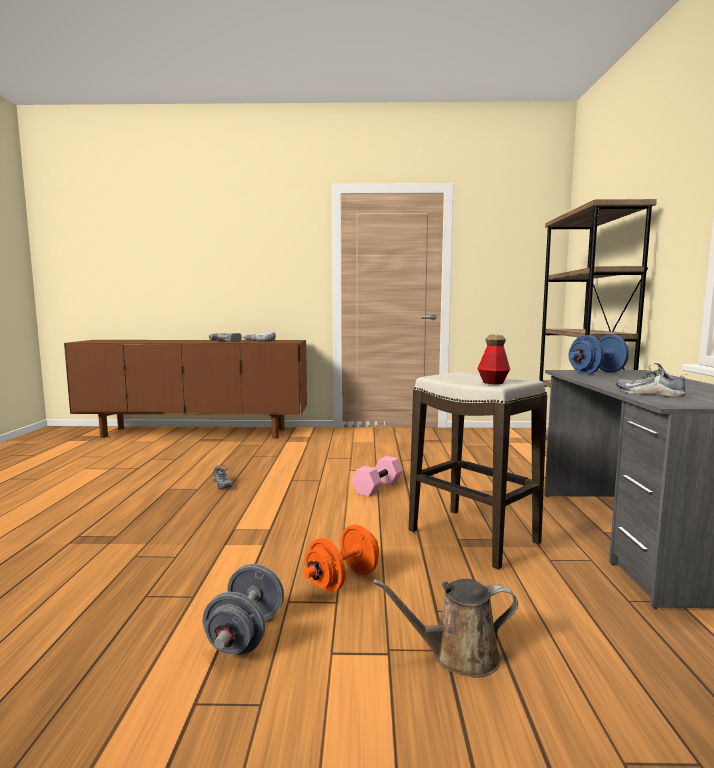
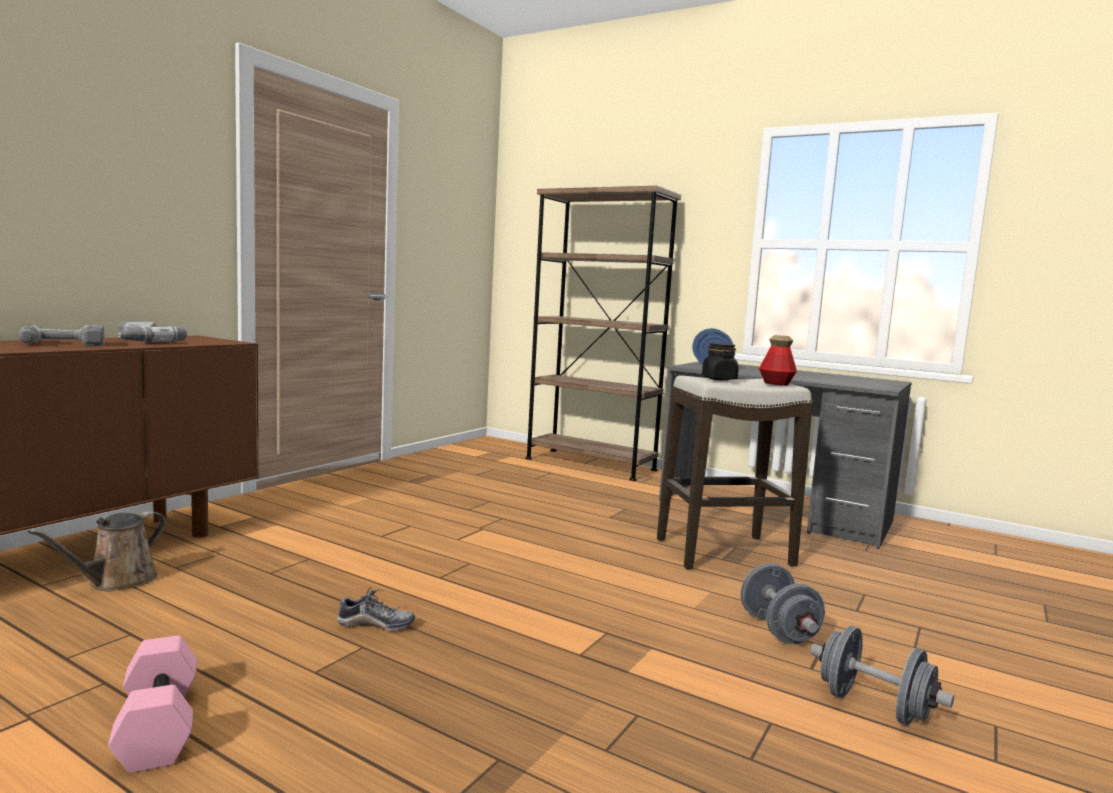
camera: 60 degrees left, 0 degrees up
(342, 580) = (778, 630): orange dumbbell -> grey dumbbell
(377, 486) = (541, 544): pink dumbbell -> pink dumbbell (155, 726)
(458, 655) = (928, 625): brown watering can -> brown watering can (117, 581)
(465, 375) = (719, 379): none -> black jar
(648, 394) = (835, 382): shoe -> none

